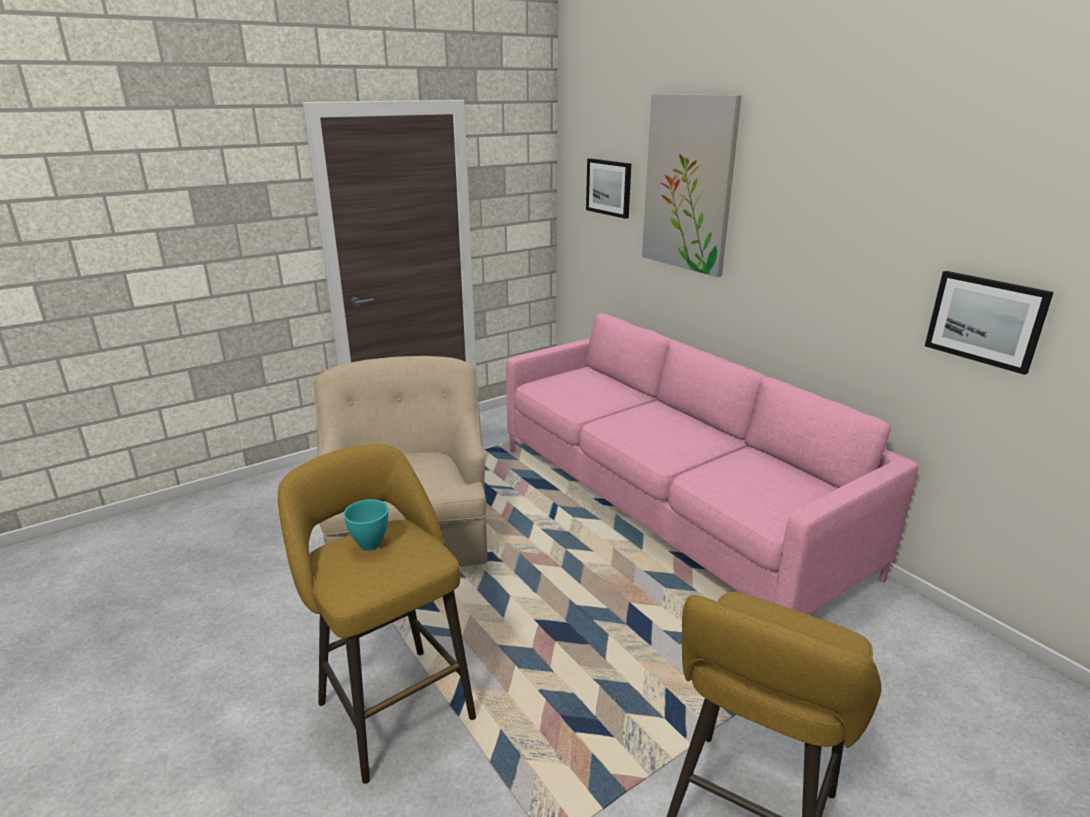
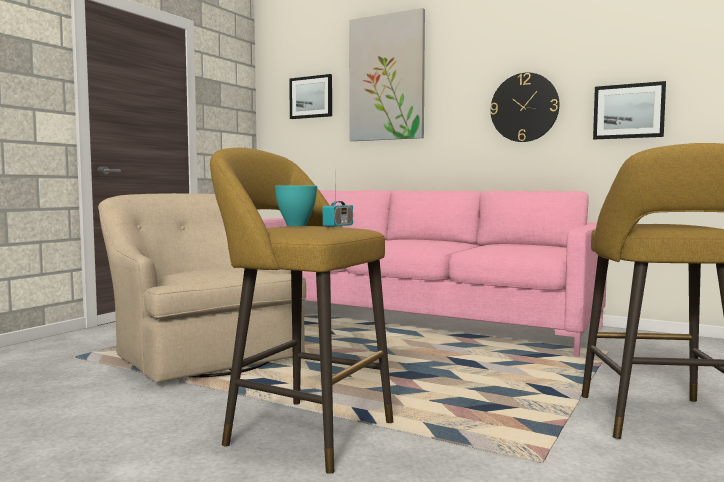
camera: 25 degrees left, 20 degrees down
(403, 558) = (338, 226): none -> radio
(845, 272) = (524, 107): none -> wall clock

